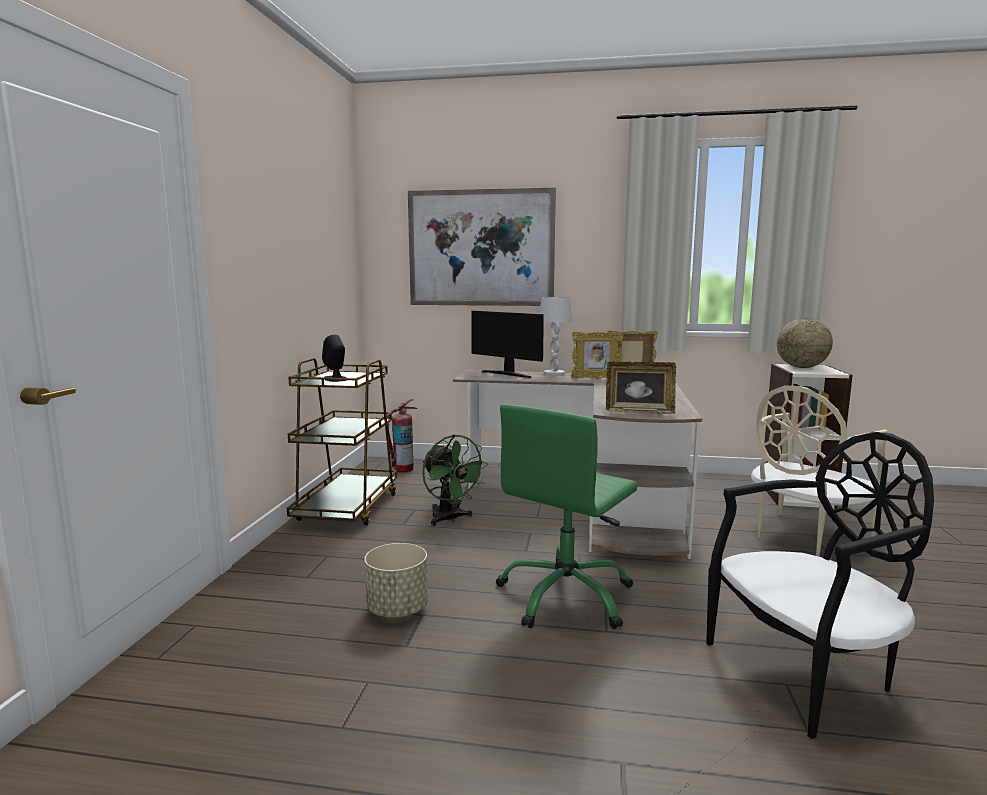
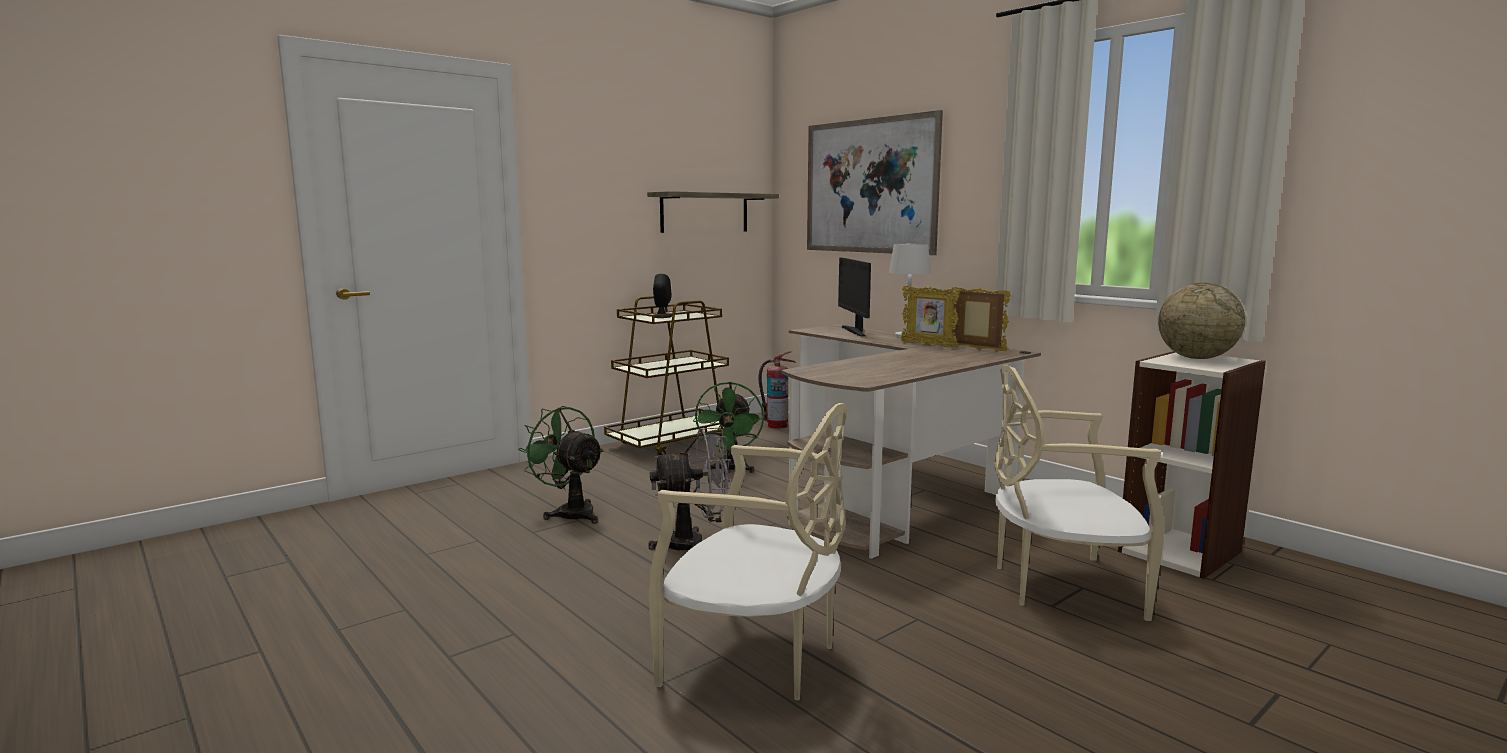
camera: 40 degrees right, 0 degrees up
(327, 270) = (704, 212): none -> shelf
(398, 610) = (570, 512): beige planter -> green fan
(566, 596) = (695, 544): green office chair -> grey fan
(639, 412) = (831, 374): picture frame -> none
(806, 674) = (755, 659): black chair -> beige chair

